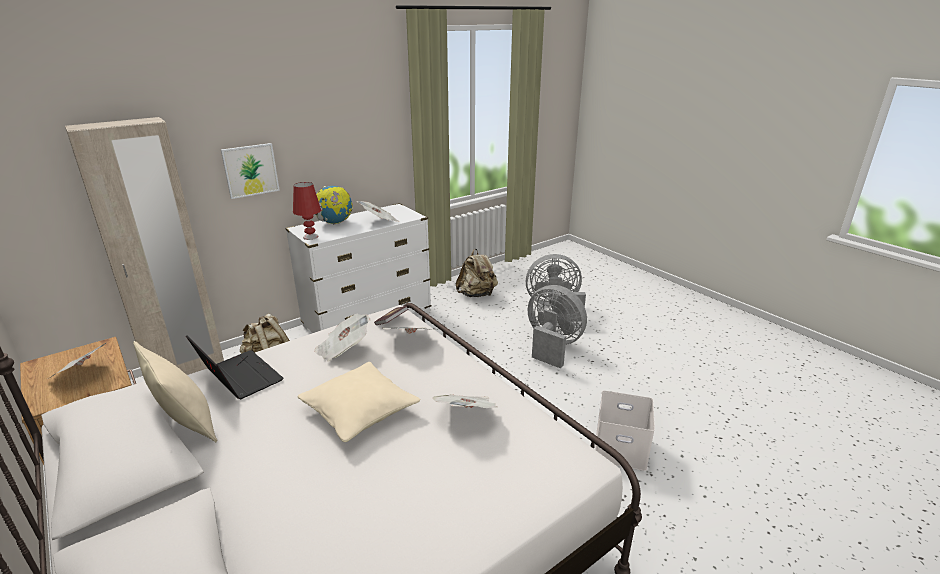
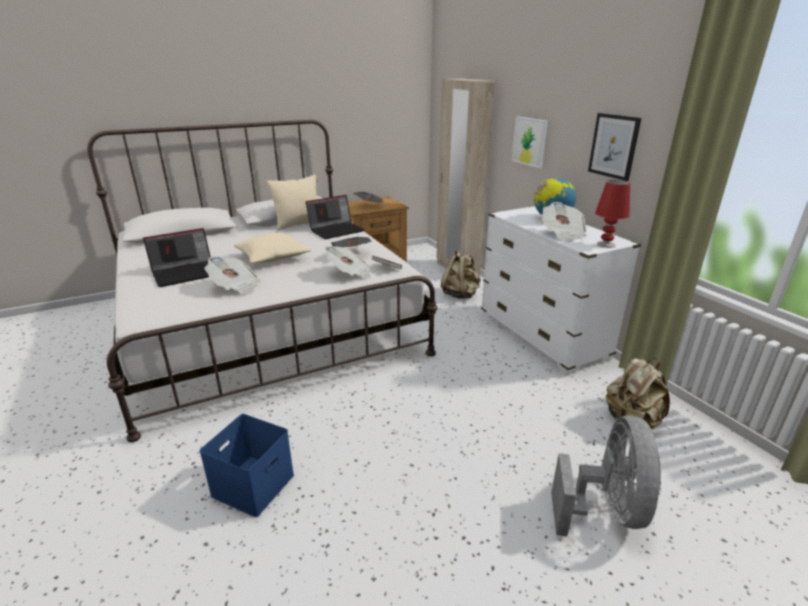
camera: 100 degrees right, 0 degrees up
(310, 237) = (511, 213): red table lamp -> red table lamp (606, 244)
(353, 144) = (614, 146): none -> picture
(429, 485) = (186, 273): none -> laptop
(552, 346) = (479, 476): grey fan -> none
(619, 449) = (253, 483): white storage box -> blue storage box

